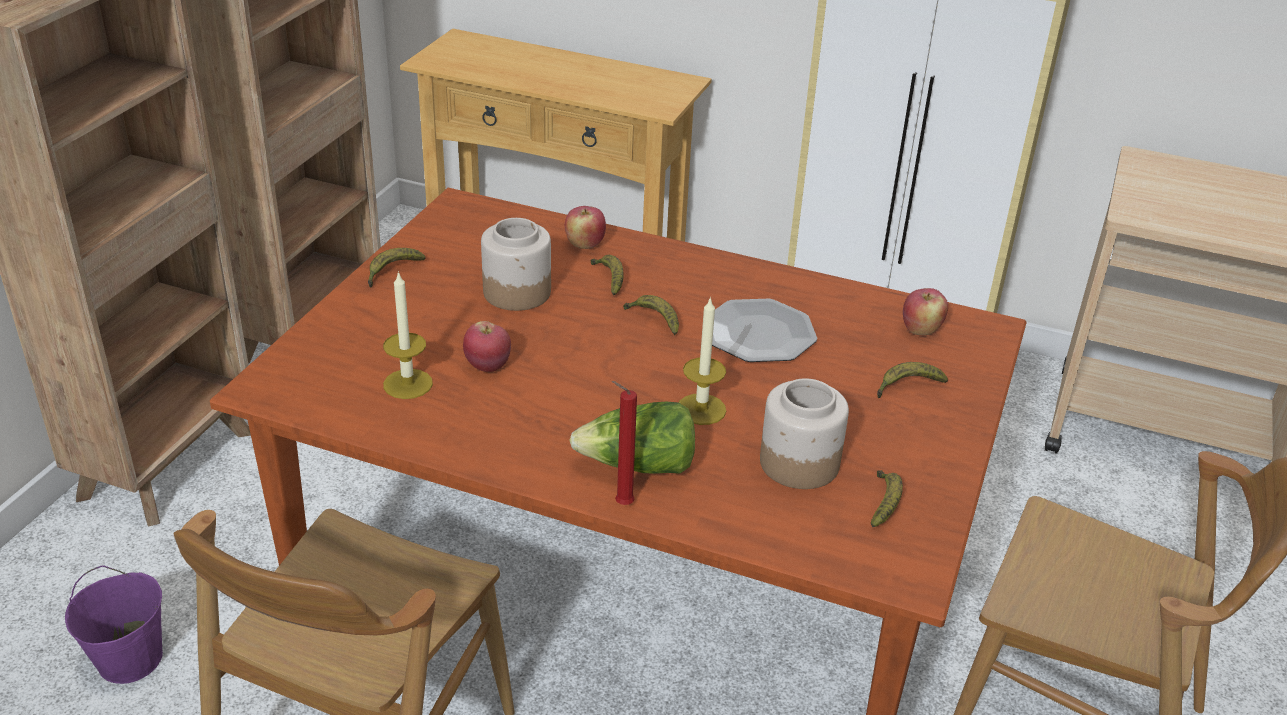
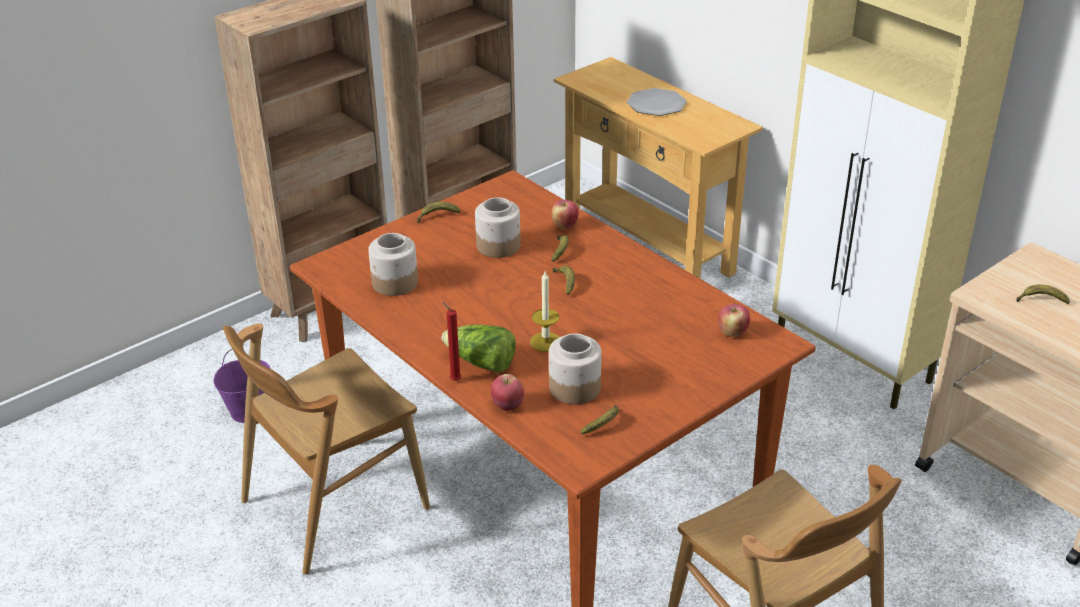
camera: 30 degrees right, 0 degrees up
(408, 384) = (395, 283): candle -> jar
(488, 366) = (446, 285): apple -> apple (507, 406)
(759, 334) = (623, 308): plate -> plate (656, 104)
(907, 387) = (686, 364): banana -> banana (1041, 300)

